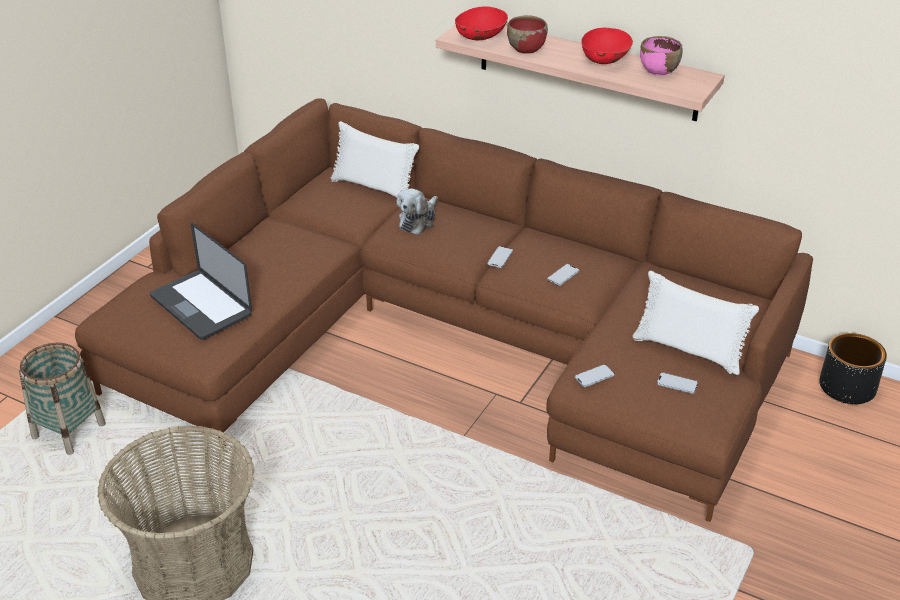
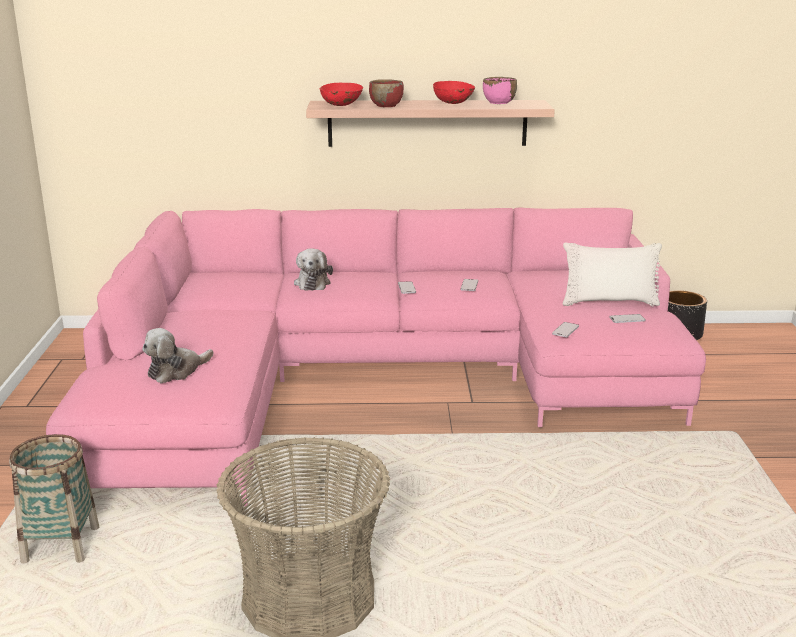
camera: 30 degrees left, 15 degrees down
(201, 306) = (176, 371): laptop -> plush toy
(374, 187) = (249, 274): white pillow -> none
(448, 338) = (370, 381): brown sofa -> pink sofa

